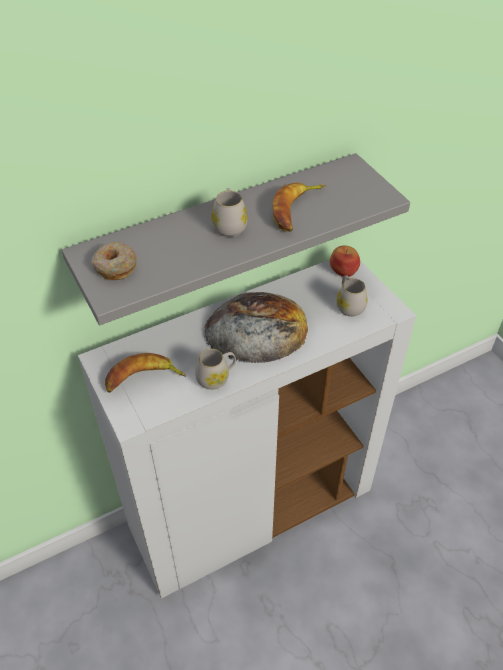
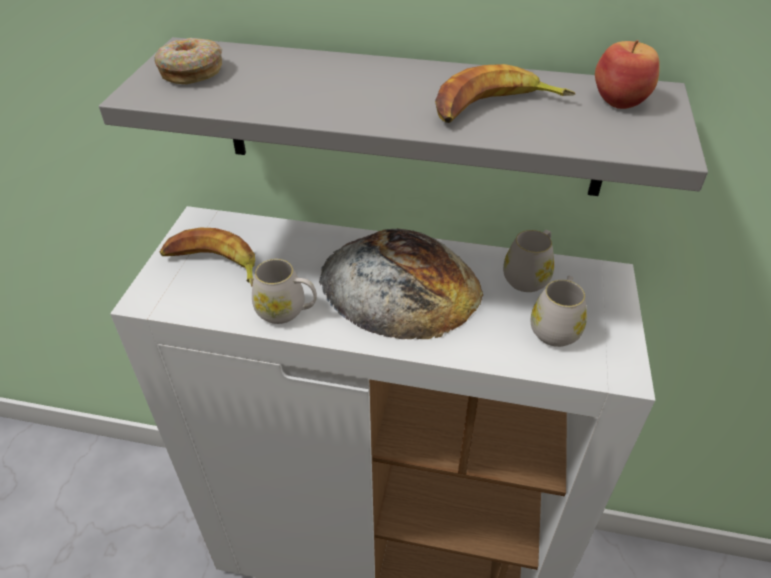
camera: 40 degrees right, 5 degrees down
(229, 225) = (381, 87): white mug -> white mug (529, 276)
(343, 270) = (596, 281): apple -> apple (621, 100)

